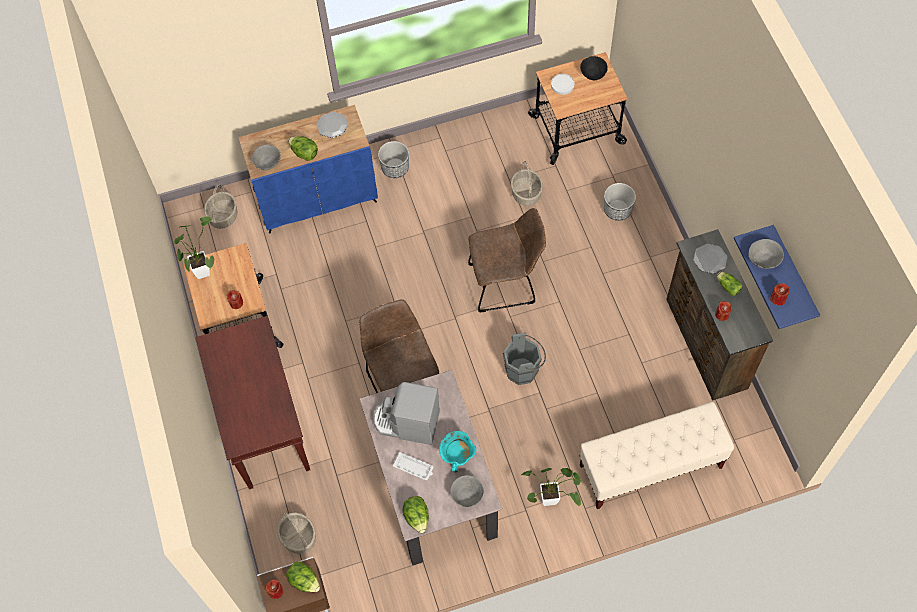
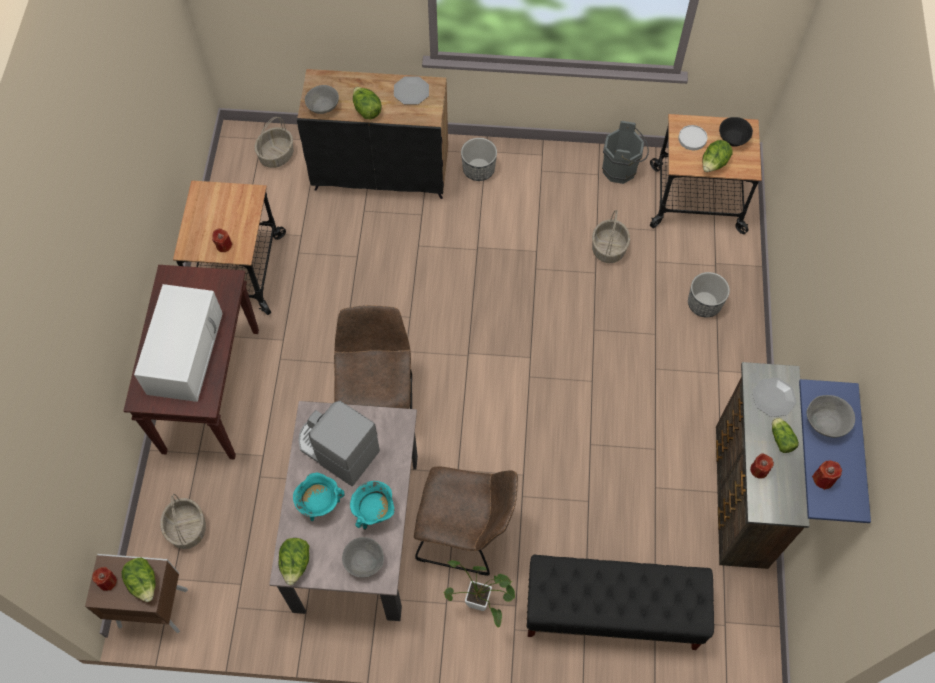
camera: 20 degrees right, 0 degrees up
(202, 269) = (206, 196): potted plant -> none
(252, 395) = (185, 351): none -> white microwave
(318, 199) = (382, 172): blue cabinet -> black cabinet
(414, 467) = (320, 504): white tray -> turquoise cooking pot
(505, 283) = (541, 338): brown chair -> brown chair (465, 535)
(524, 370) = (517, 443): grey bucket -> grey bucket (622, 170)
(587, 99) = (713, 164): none -> lettuce
(650, 467) = (611, 613): beige bench -> black bench

